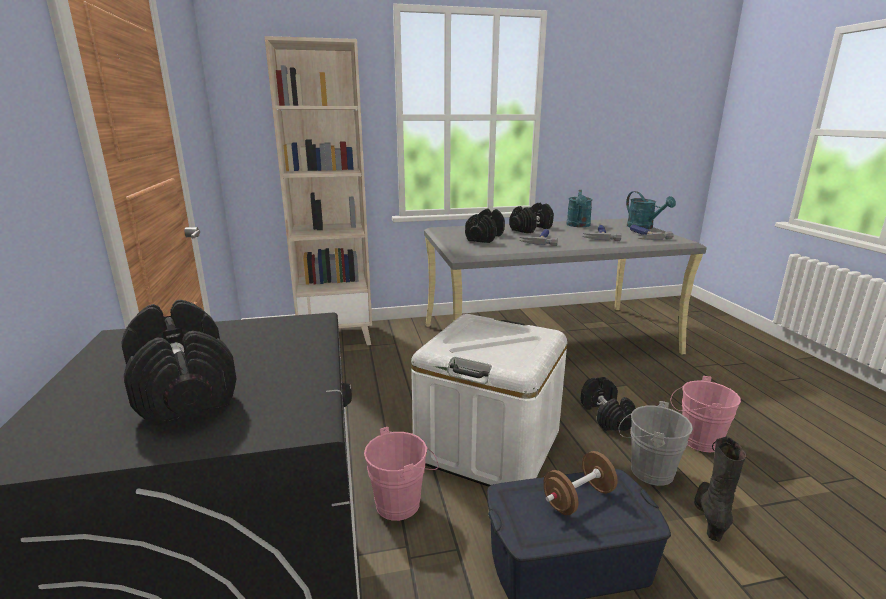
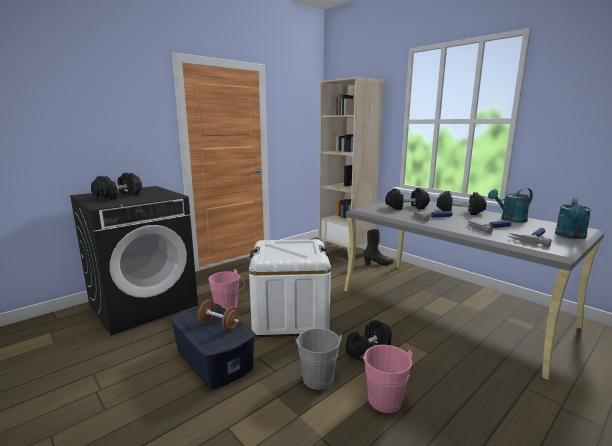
camera: 60 degrees right, 5 degrees down
(710, 517) = (287, 410): black boot -> black boot (378, 264)

